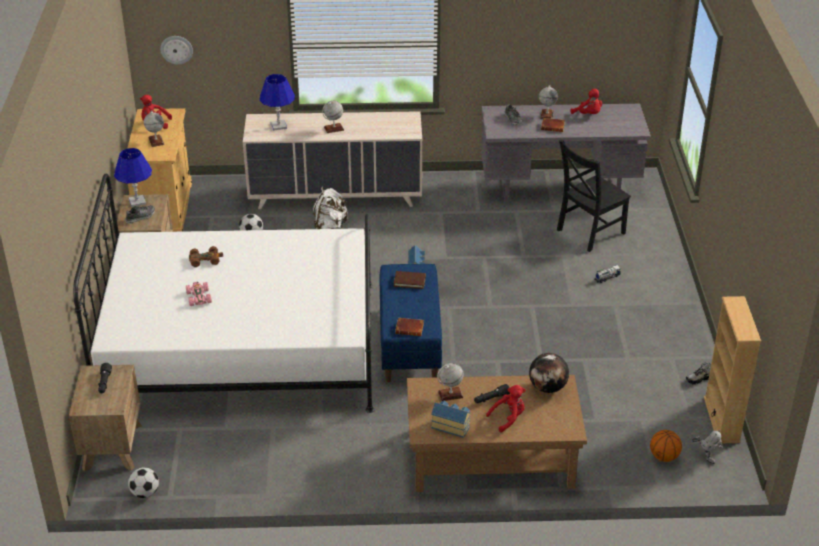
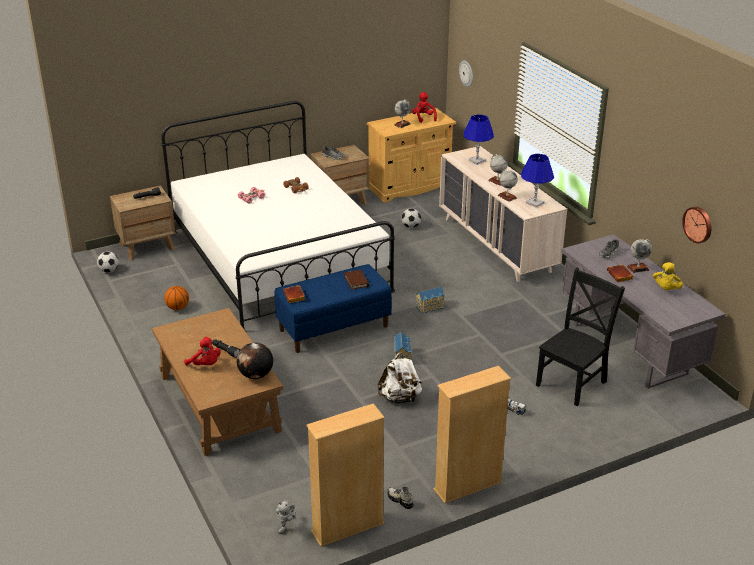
camera: 65 degrees right, 5 degrees down
(137, 201) = (350, 150): blue table lamp -> blue table lamp (535, 203)
(330, 228) = (450, 254): white backpack -> white backpack (400, 398)
(450, 394) = (219, 331): globe -> globe (507, 197)
(451, 425) = (182, 340): toy house -> toy house (403, 356)
(588, 114) = (666, 289): red plush toy -> yellow plush toy
(588, 232) = (573, 382): black chair -> black chair turned 105 degrees clockwise
(590, 47) = (698, 224): none -> wall clock
(664, 457) = (272, 500): basketball -> basketball (177, 308)
(698, 335) = (468, 486): none -> beige bookcase

